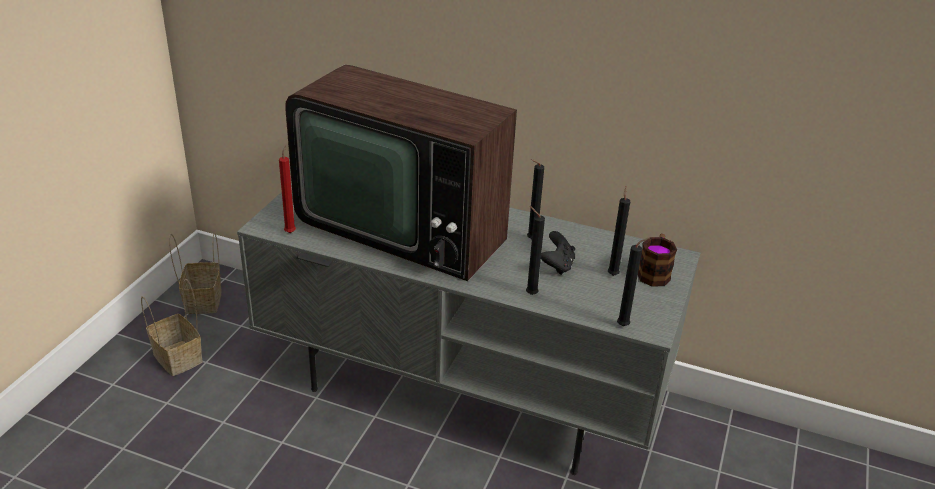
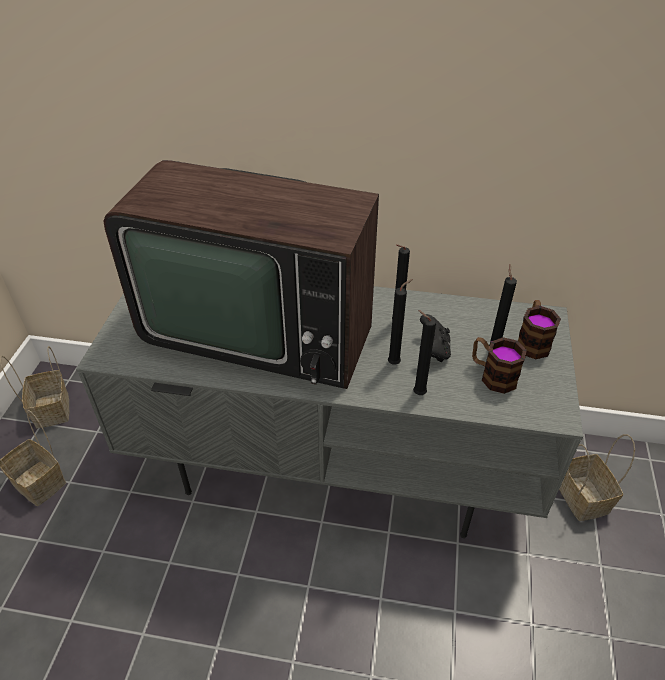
camera: 10 degrees left, 10 degrees up
(291, 232) = (137, 358): red candle -> none
(605, 292) = (492, 375): none -> mug
(625, 326) = (527, 416): black candle -> black candle (396, 363)
(708, 462) = (581, 496): none -> basket

